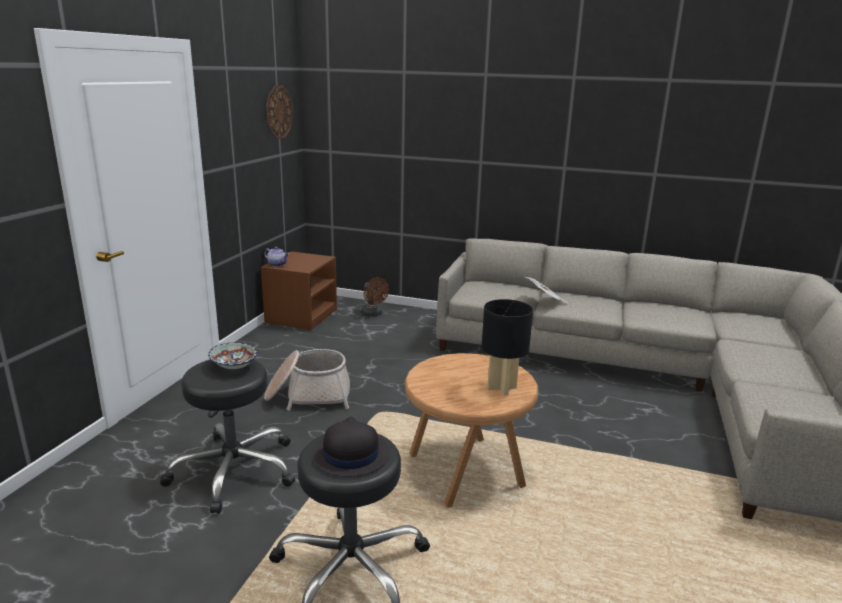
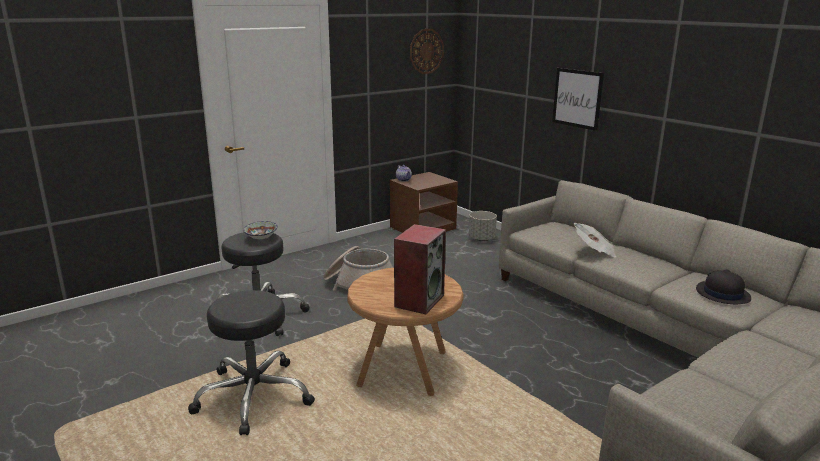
camera: 35 degrees right, 0 degrees up
(350, 455) = (244, 305): black hat -> black hat (722, 294)
(373, 314) = (482, 239): brown fan -> grey planter
(467, 155) = (577, 98): none -> picture
(501, 388) = (419, 300): black table lamp -> speaker

